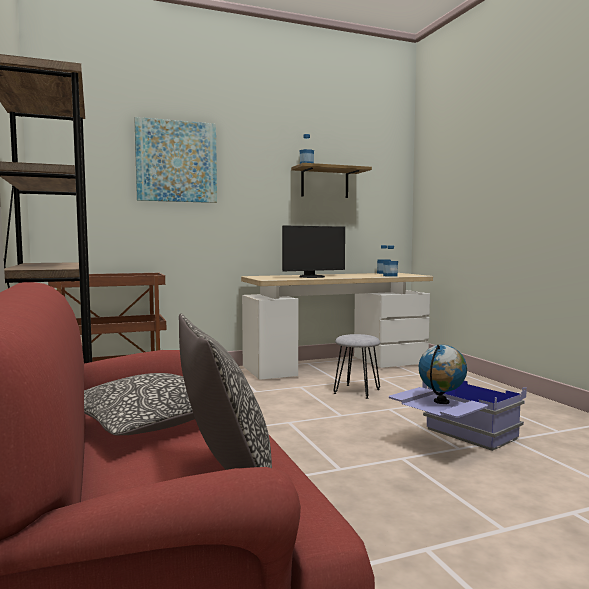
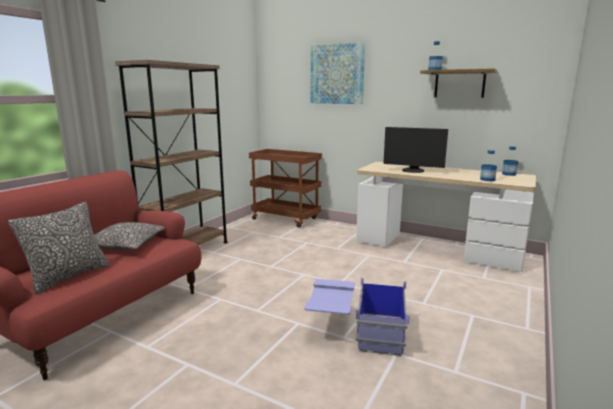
camera: 50 degrees right, 10 degrees up
(356, 391) = (394, 272): grey stool -> none
(441, 402) = (338, 297): globe -> none

